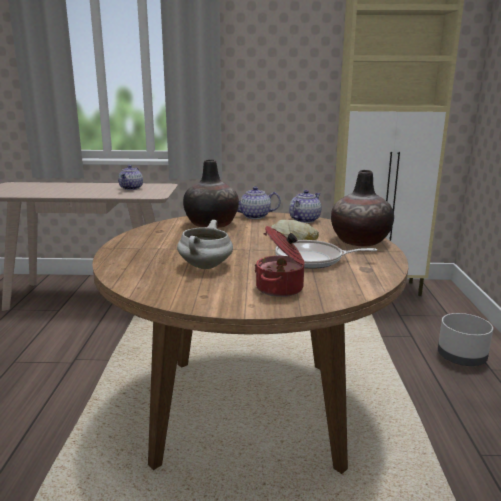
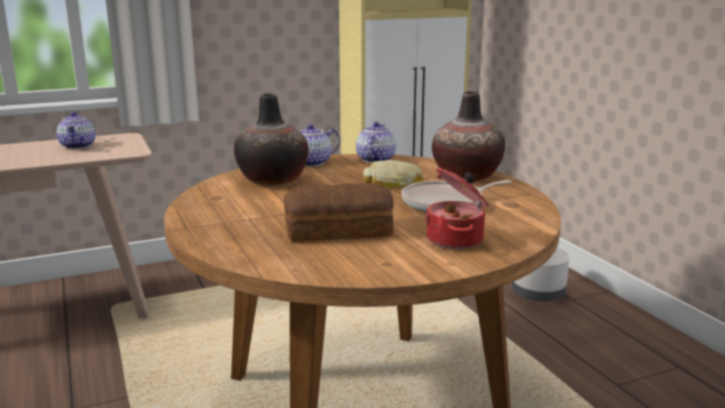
camera: 25 degrees left, 0 degrees up
(205, 267) = (340, 231): white cooking pot -> bread

